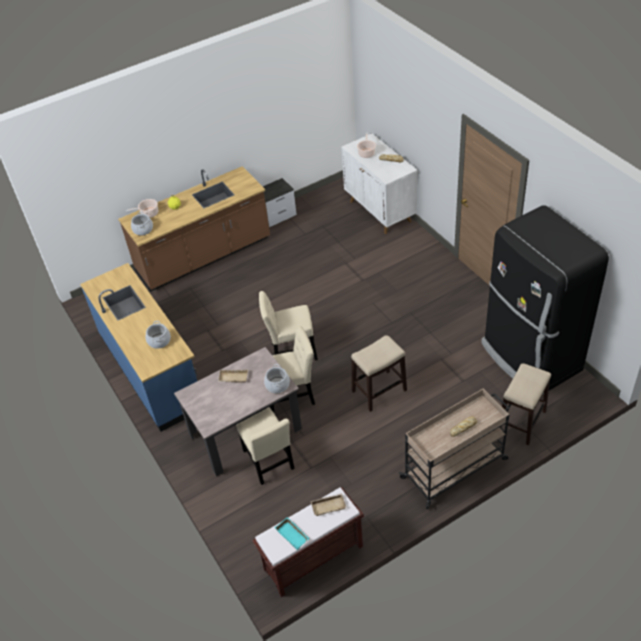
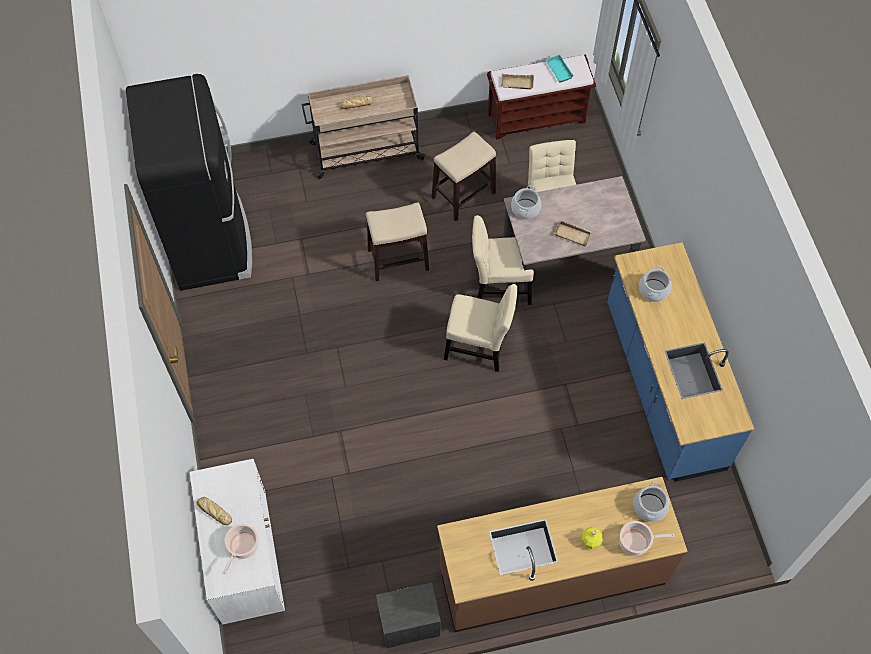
camera: 165 degrees left, 15 degrees up
(521, 422) = (272, 173): stool -> stool (464, 195)

